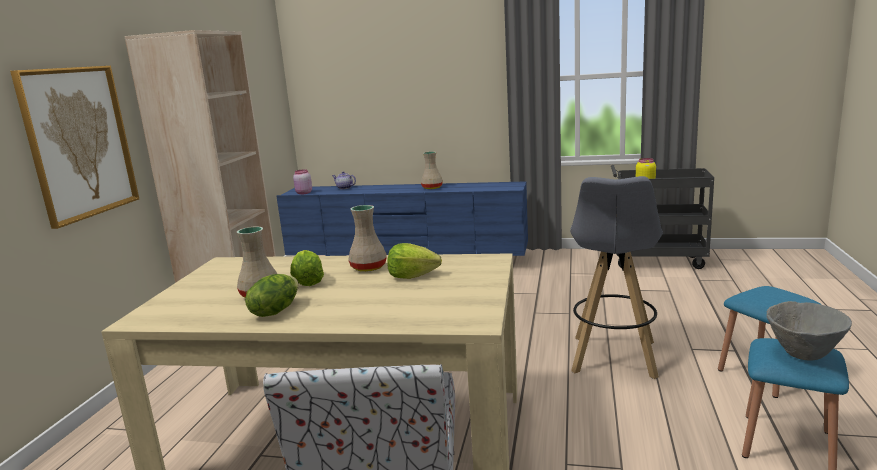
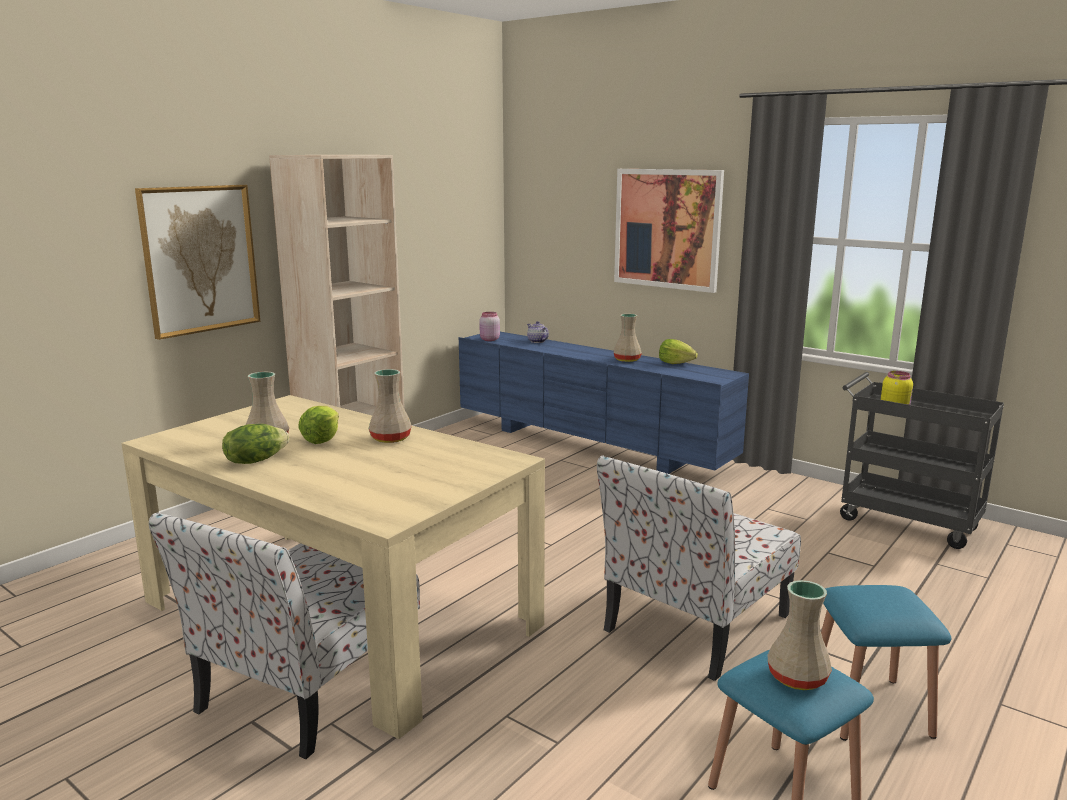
camera: 25 degrees right, 0 degrees up
(412, 276) = (412, 458): lettuce -> lettuce (675, 363)
(440, 84) = (667, 229): none -> picture
(613, 358) = (694, 624): grey stool -> chair
(803, 354) = (798, 678): grey bowl -> beige vase

